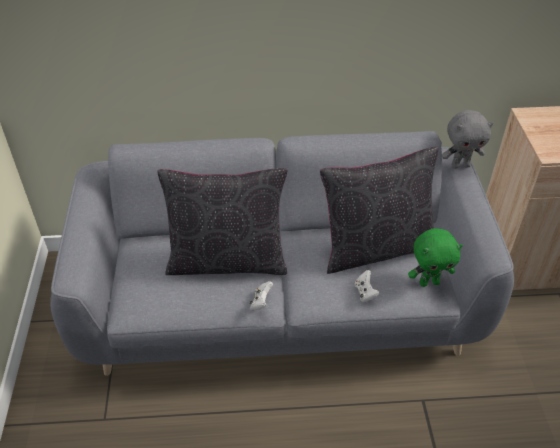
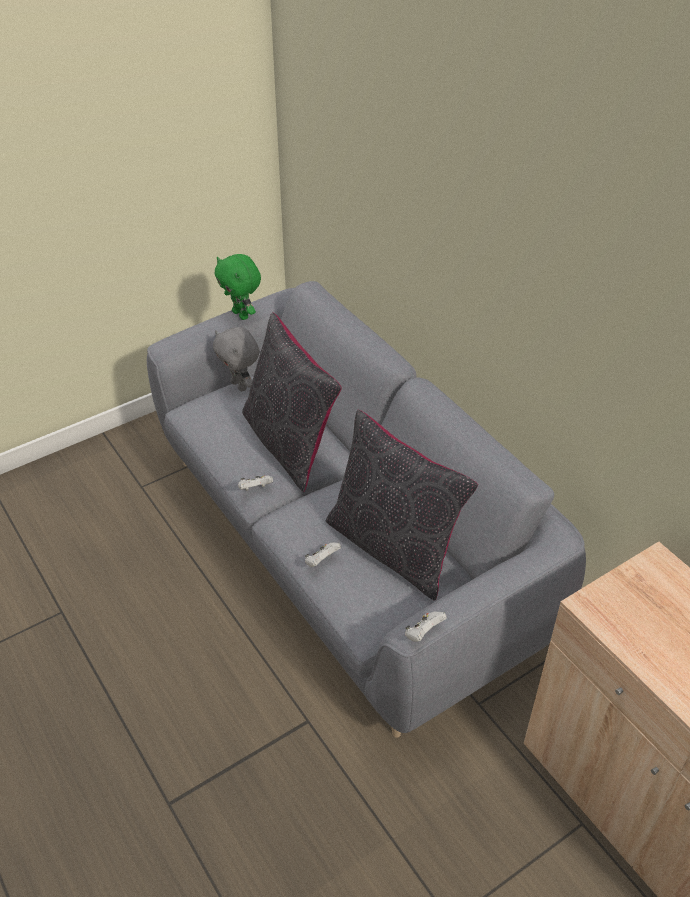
camera: 60 degrees right, 0 degrees up
(429, 282) = (378, 611): green plush toy -> green plush toy (241, 315)
(460, 165) = (547, 550): grey plush toy -> grey plush toy (240, 385)
(501, 250) = (423, 633): none -> white game controller

